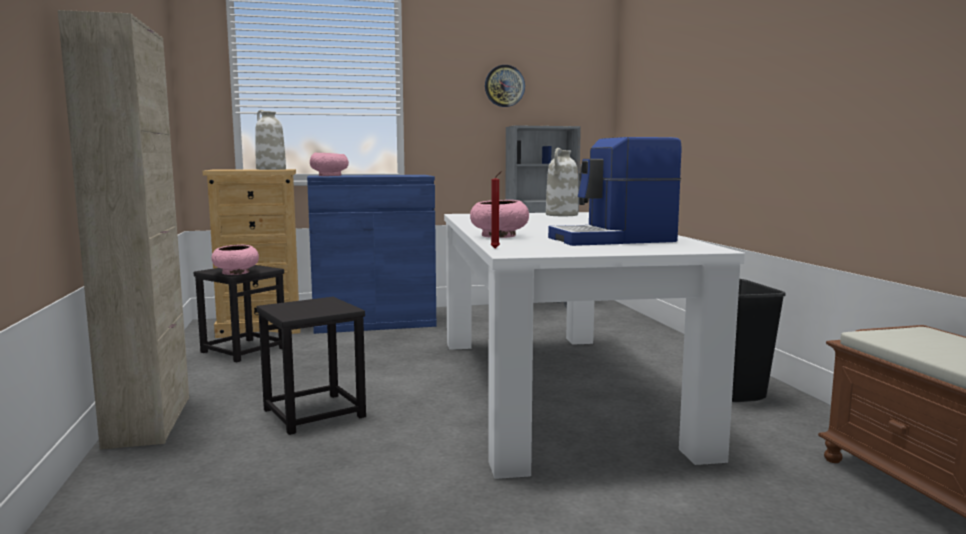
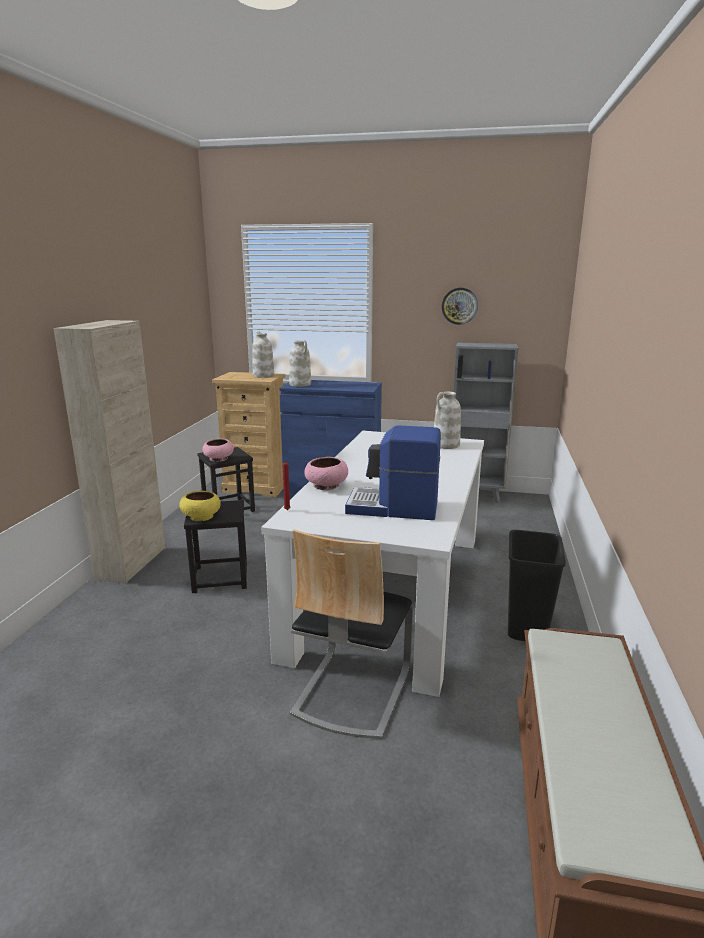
camera: 25 degrees right, 10 degrees up
(297, 313) = (201, 516): none -> yellow bowl
(330, 175) = (300, 384): pink bowl -> white vase
(628, 480) = (351, 691): none -> chair

